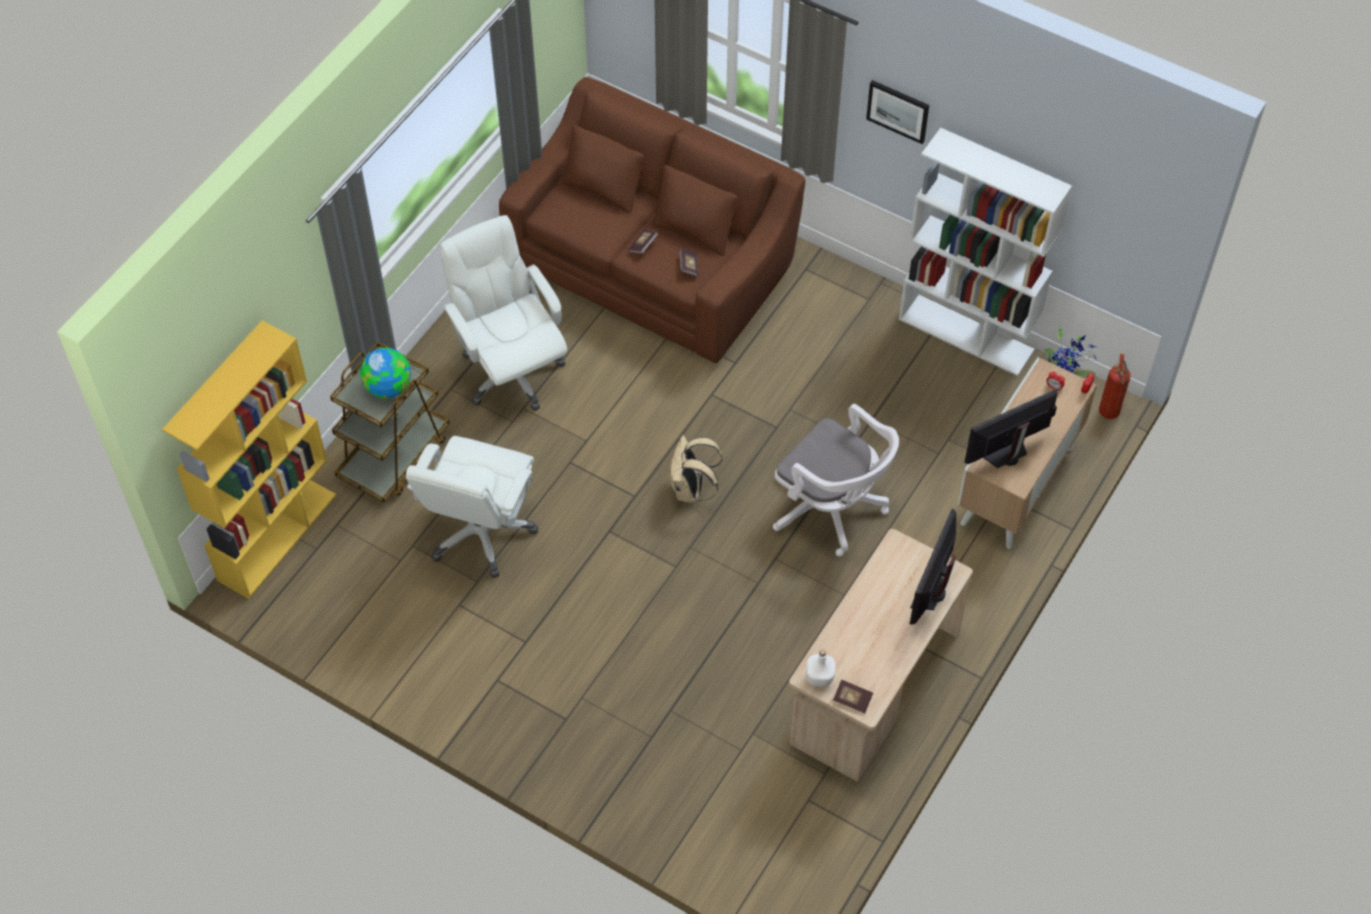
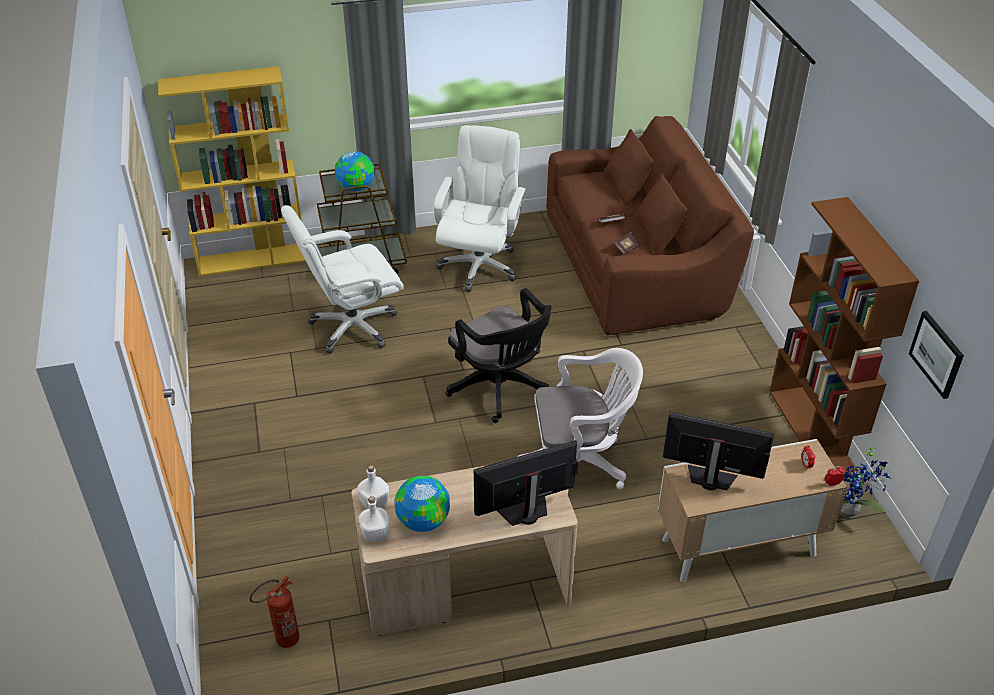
camera: 45 degrees right, 15 degrees down
(691, 490) = (501, 390): beige backpack -> black office chair
(832, 509) = (579, 464): white office chair -> white office chair turned 90 degrees counterclockwise
(852, 700) = (376, 534): book -> white bottle
(870, 661) = (423, 521): none -> globe
(898, 110) = (828, 176): picture -> picture (937, 354)
(967, 334) = (812, 432): white bookcase -> brown bookcase
(1109, 415) = (874, 556): fire extinguisher -> fire extinguisher (282, 642)

